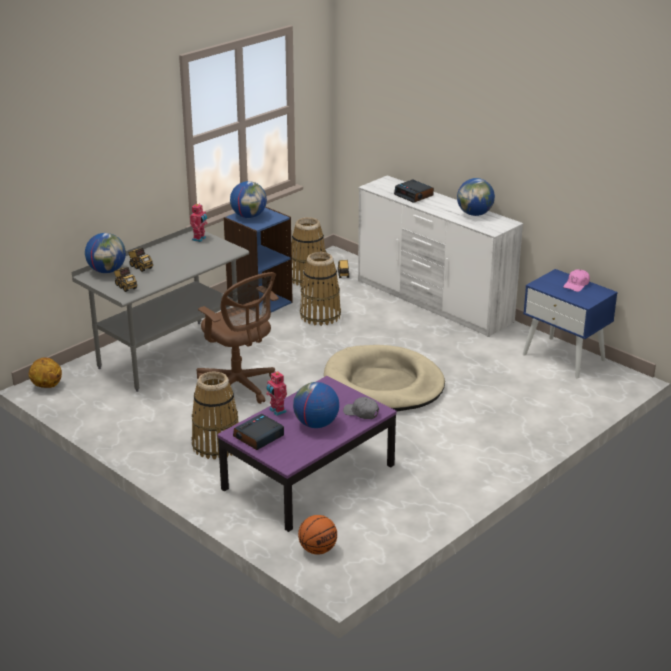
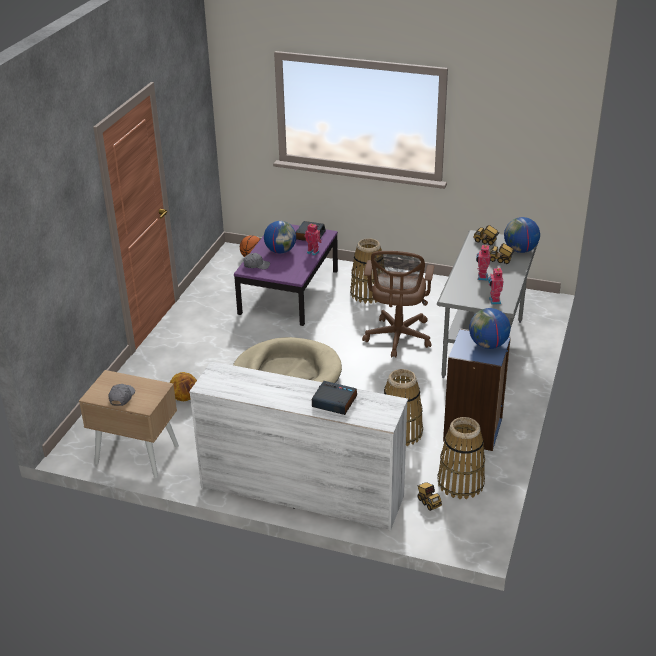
camera: 155 degrees right, 5 degrees up
(46, 386) = (535, 298): basketball -> basketball (185, 398)
(181, 258) = (481, 277): none -> toy robot
(239, 387) = (398, 338): brown office chair -> brown office chair turned 105 degrees counterclockwise
(475, 214) = (248, 389): globe -> none
(564, 357) = (136, 454): blue nightstand -> beige nightstand
(576, 285) = (122, 397): pink cap -> grey cap

